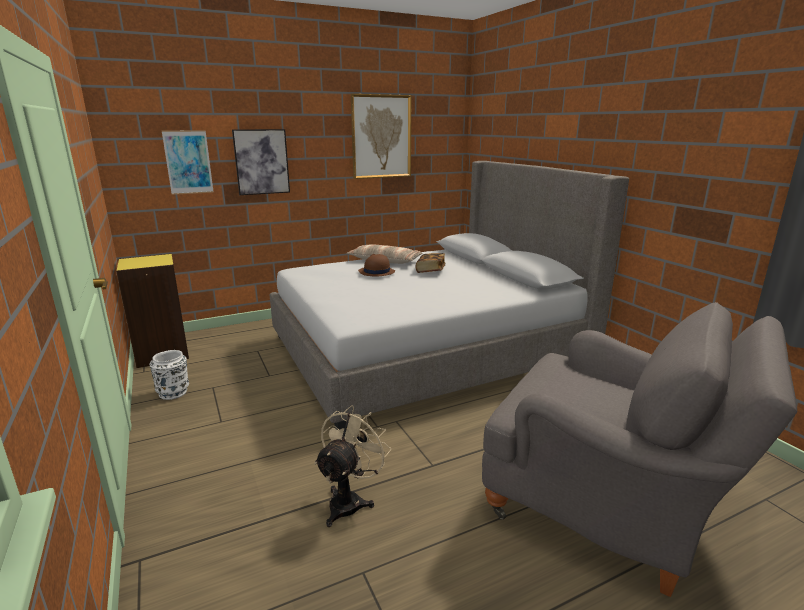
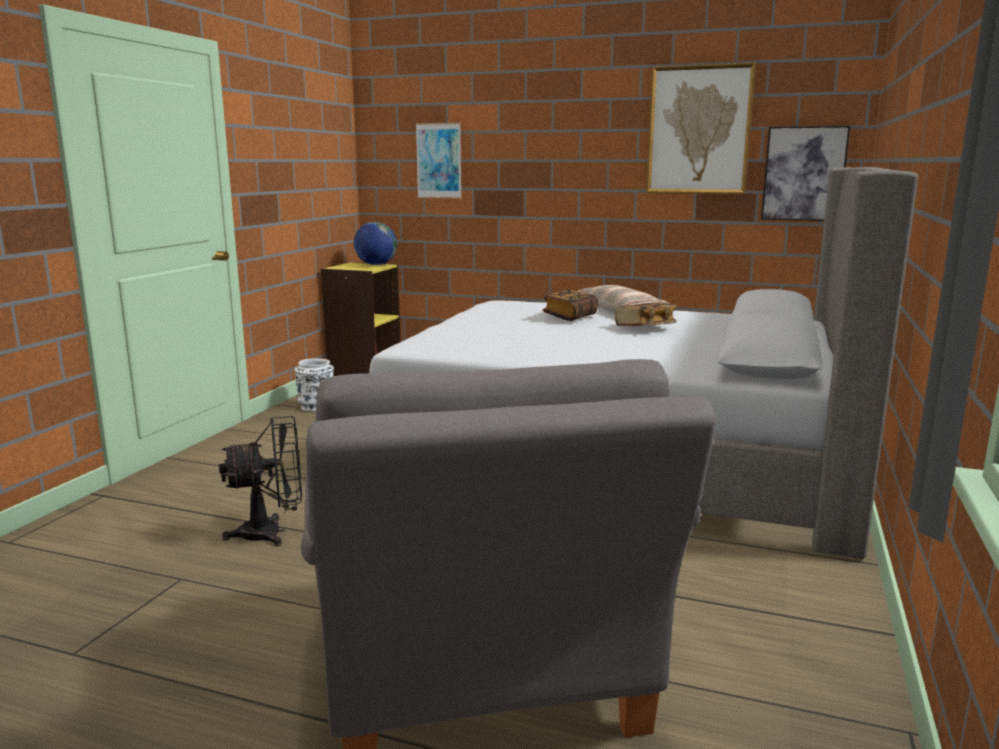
camera: 45 degrees right, 5 degrees down
(156, 257) = (376, 265): none -> globe
(261, 162) = (521, 163): picture -> picture (804, 173)
(350, 500) = (272, 532): beige fan -> black fan
(376, 272) = (570, 316): brown hat -> book

